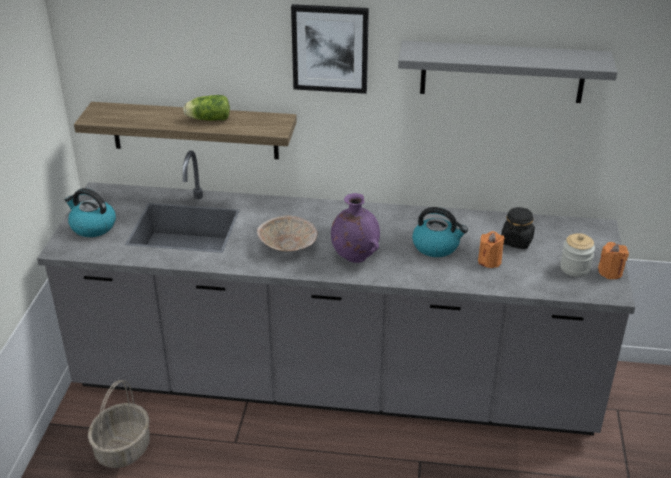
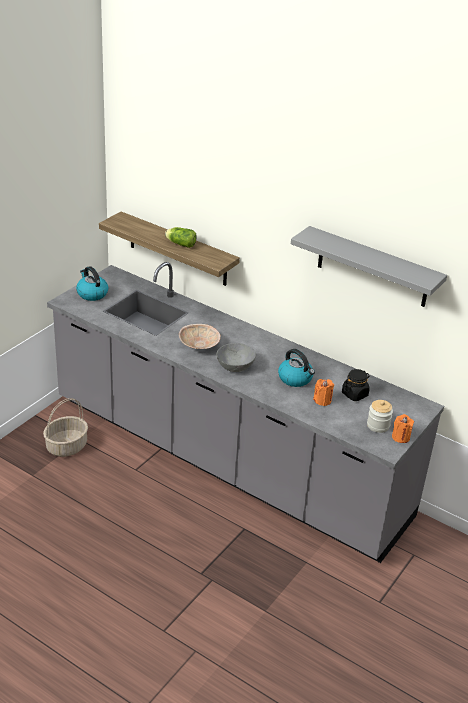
camera: 25 degrees right, 0 degrees up
(330, 48) = (264, 218): picture -> none
(354, 257) = (235, 367): purple vase -> grey bowl

